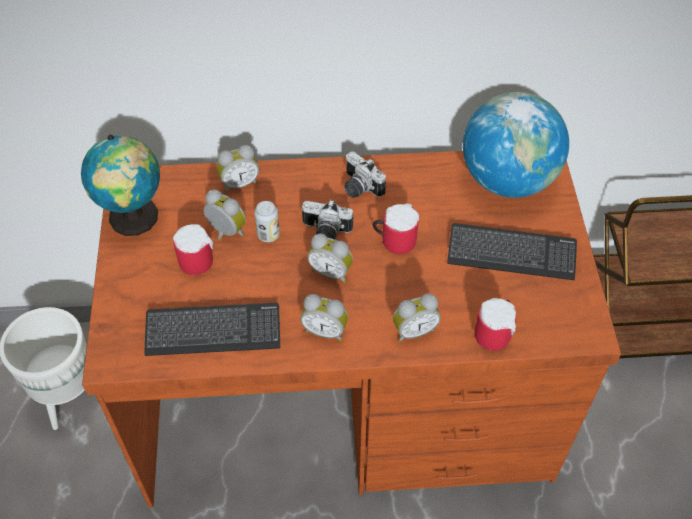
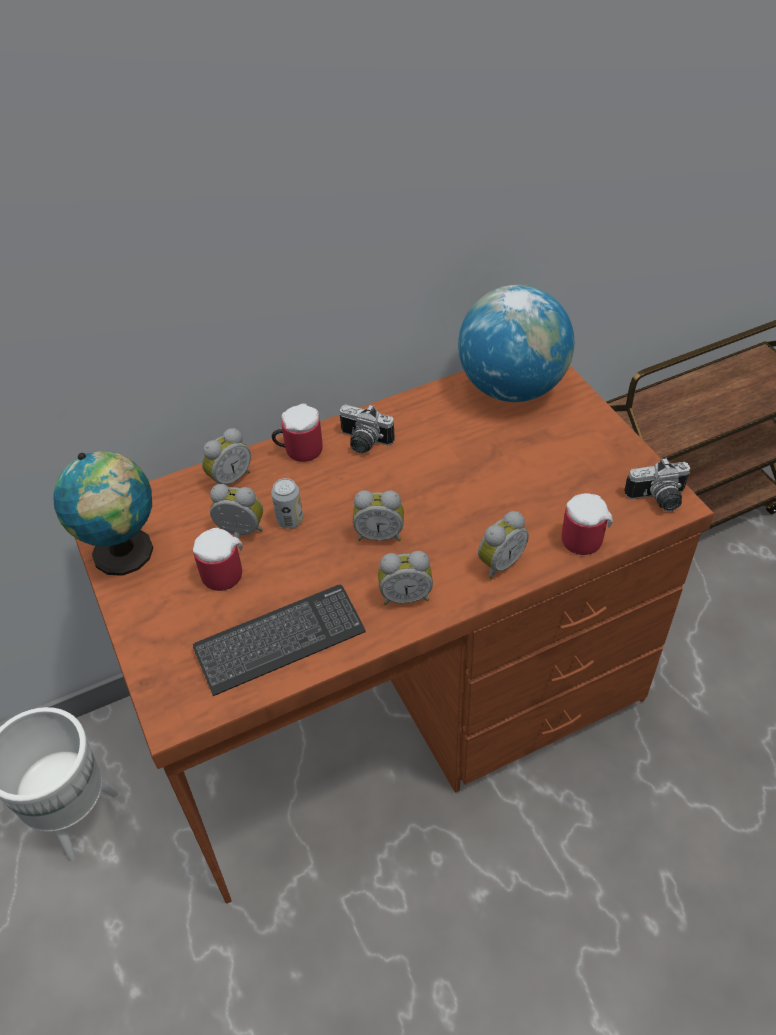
camera: 20 degrees left, 5 degrees down
(325, 233) = (351, 498): camera -> camera (658, 499)
(394, 240) = (429, 481): mug -> mug (298, 449)
(511, 253) = (555, 455): keyboard -> none

